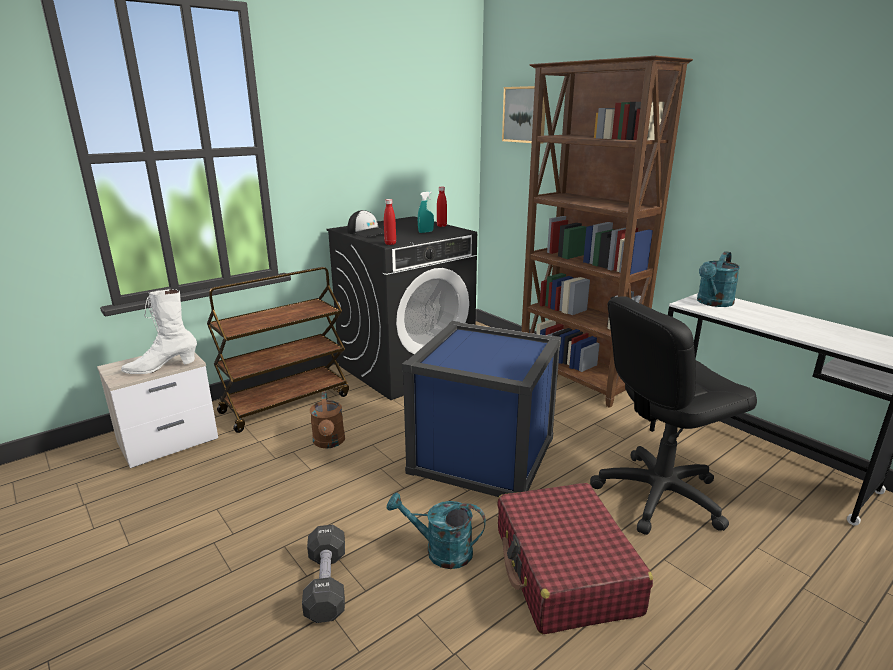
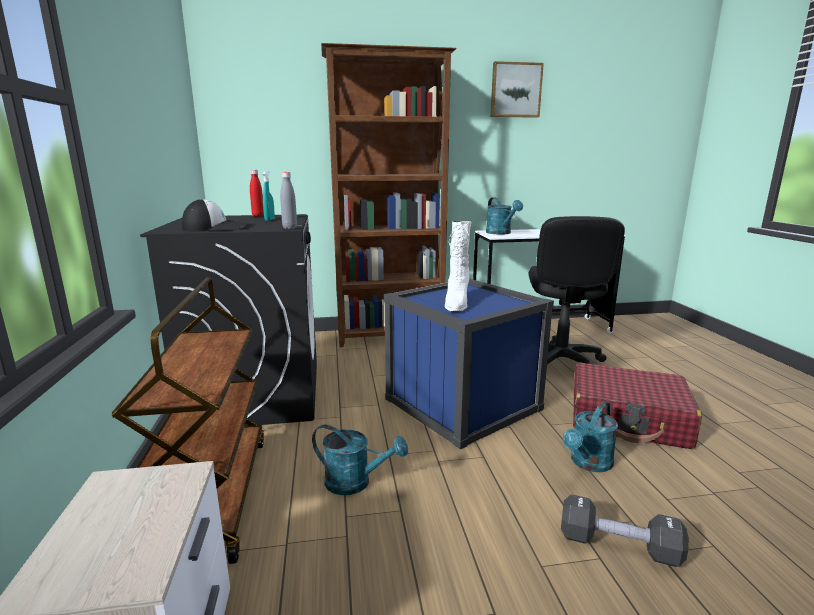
camera: 60 degrees left, 5 degrees down
(162, 368) = (162, 510): white boot -> white boot (456, 303)
(329, 443) = (355, 482): brown watering can -> turquoise watering can
(390, 244) = (290, 228): red bottle -> grey bottle
(525, 114) = (266, 101): picture -> picture (515, 90)

